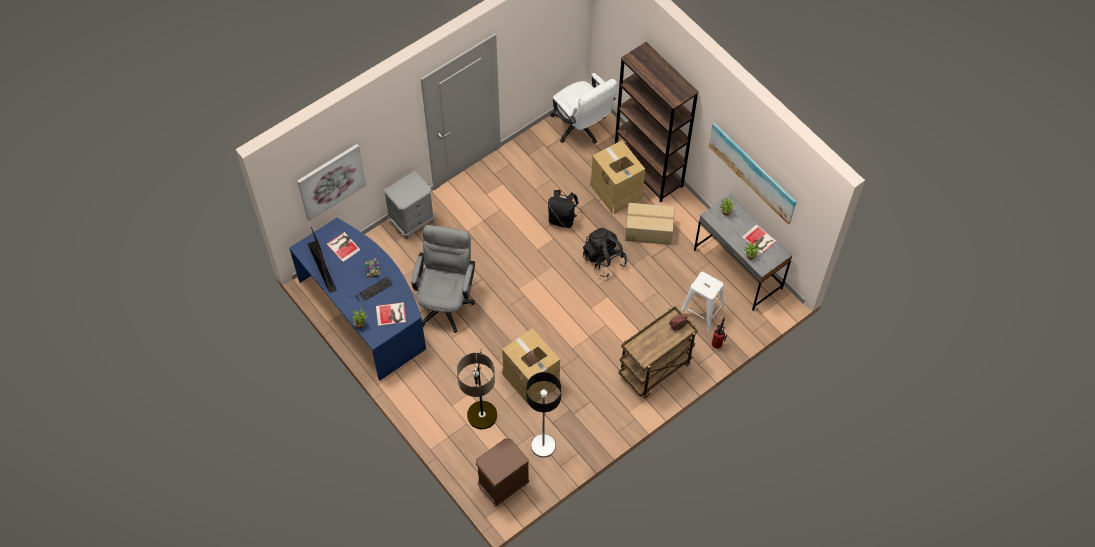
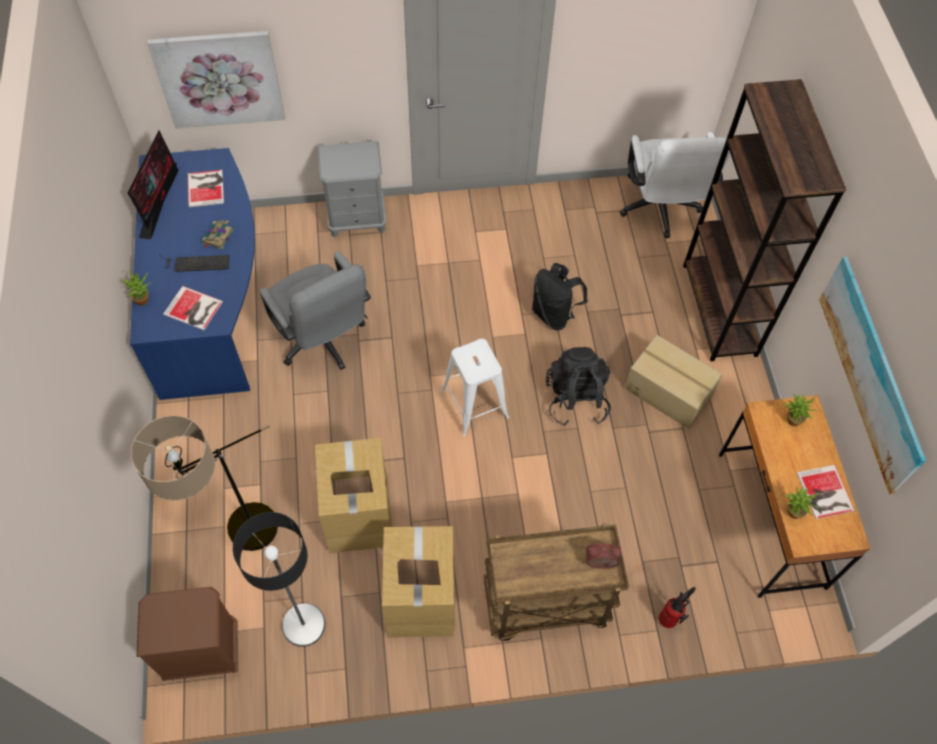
camera: 30 degrees right, 0 degrees up
(446, 301) = (323, 341): grey office chair -> grey office chair turned 105 degrees clockwise
(616, 191) = (655, 314): cardboard box -> cardboard box (419, 596)
(702, 311) = (675, 554): white stool -> white stool (474, 404)
(737, 269) = (770, 520): grey desk -> brown desk

